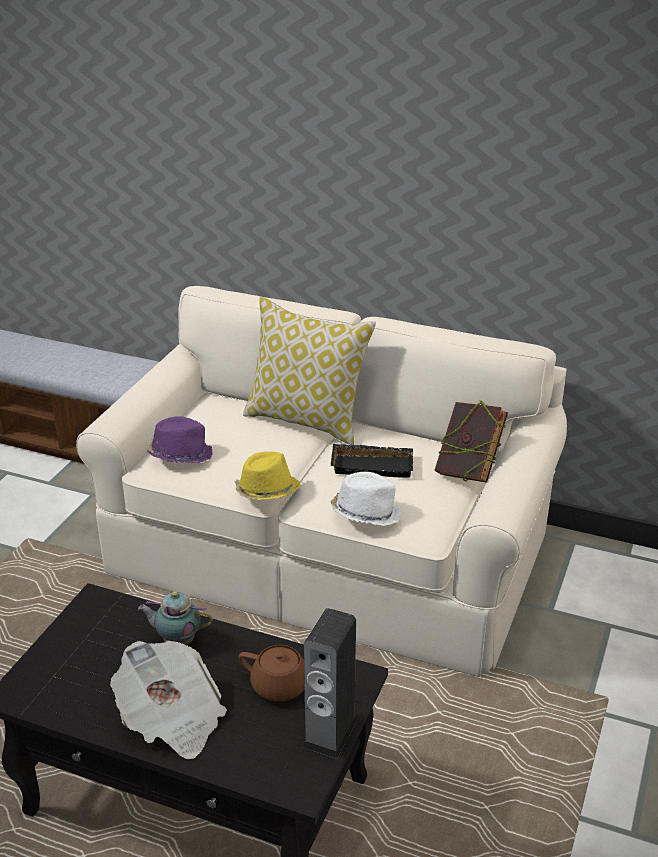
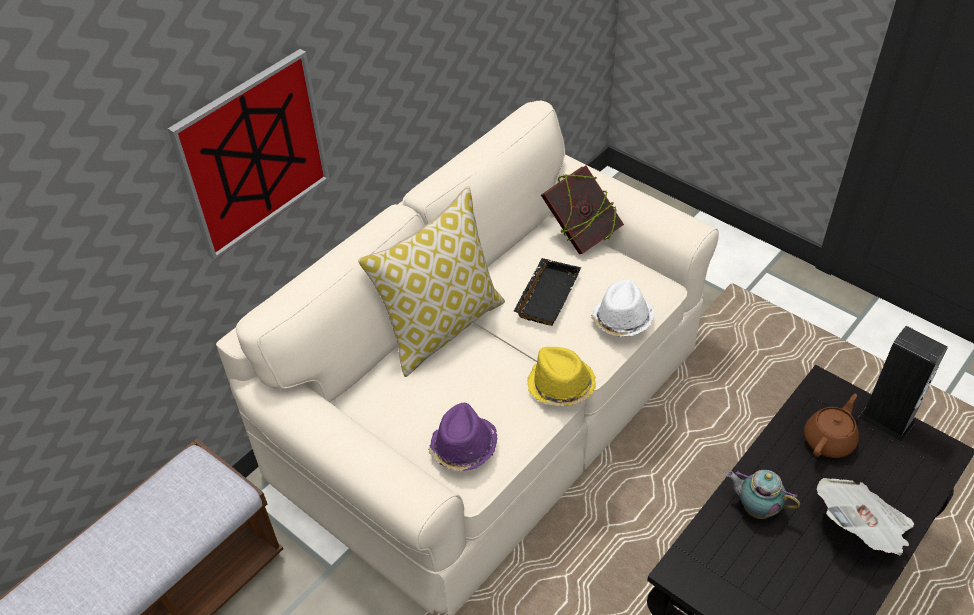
camera: 70 degrees left, 15 degrees up
(177, 640) = (755, 508): teapot -> teapot turned 90 degrees clockwise
(270, 186) = (253, 154): none -> picture

